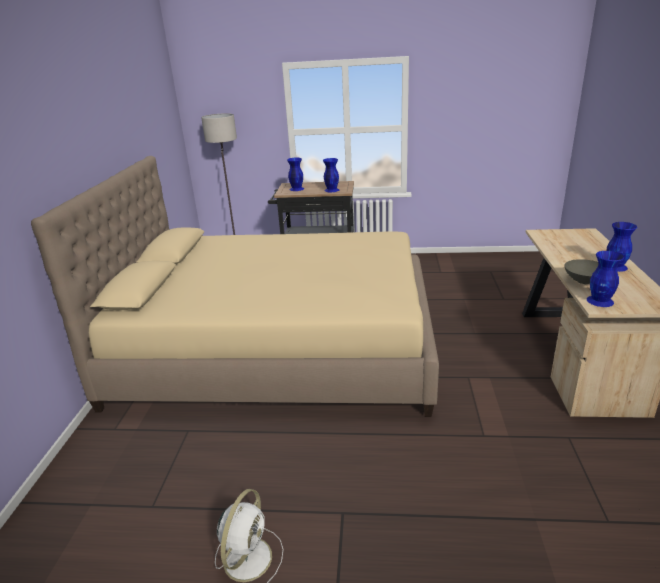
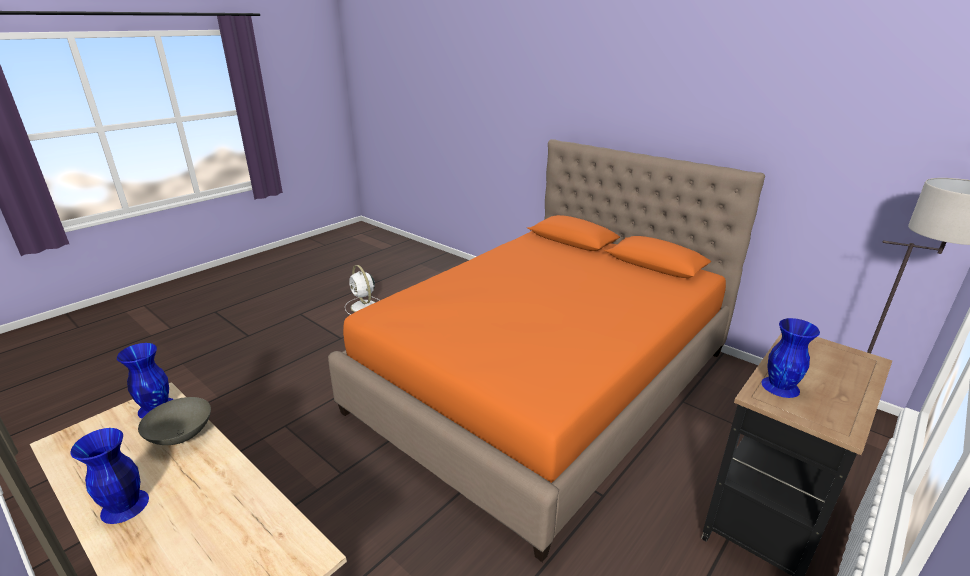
camera: 125 degrees right, 0 degrees up
(277, 348) = (545, 381): beige bed -> orange bed
(296, 189) = (820, 357): blue vase -> none

